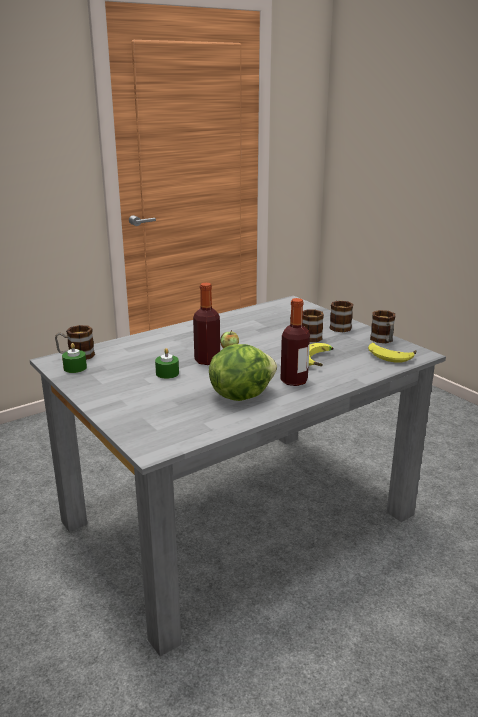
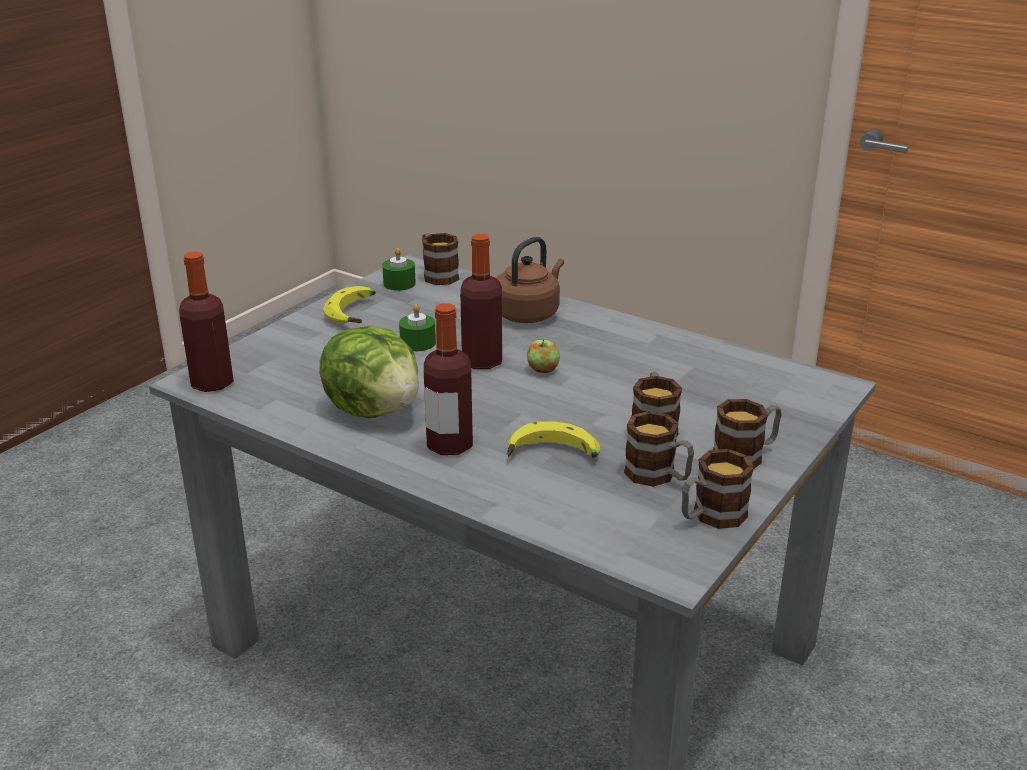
camera: 70 degrees right, 5 degrees up
(160, 341) = (529, 314): none -> brown kettle
(162, 443) = (212, 383): none -> bottle
(347, 343) = (658, 476): none -> mug
(391, 356) = (634, 533): banana -> banana (356, 314)

